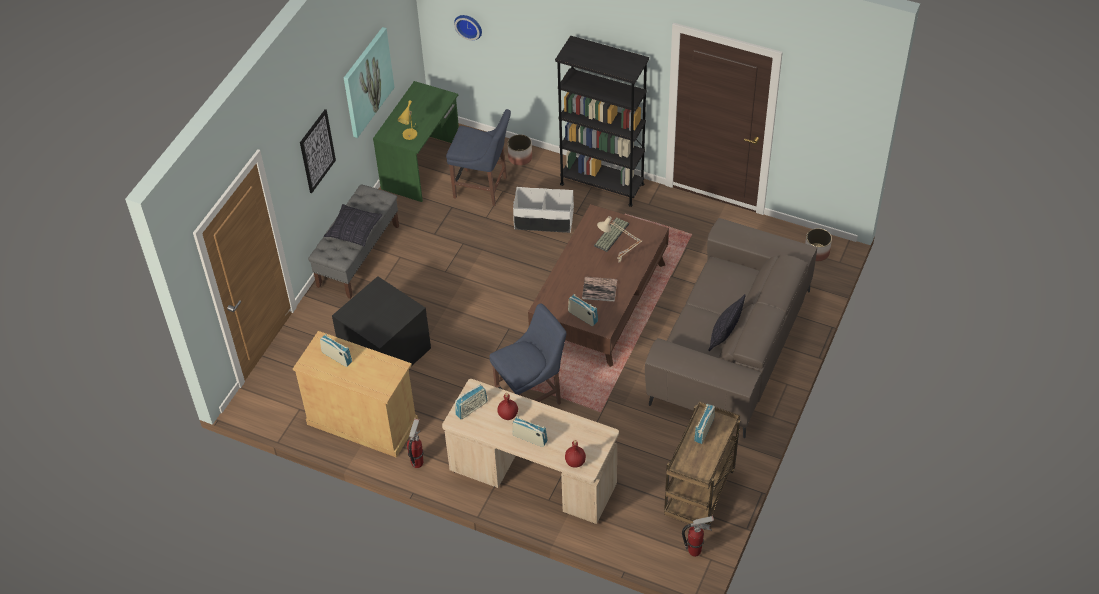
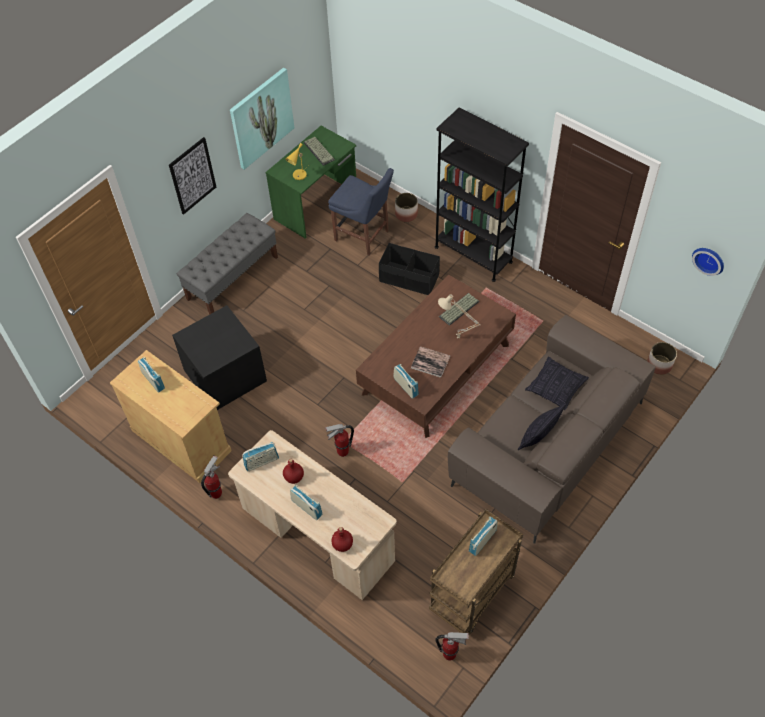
camera: 15 degrees right, 5 degrees up
(354, 231) = (225, 256): pillow -> pillow (555, 388)
(422, 107) = (320, 151): none -> keyboard
(469, 25) = (373, 81): wall clock -> wall clock (709, 259)
(531, 398) = (342, 452): blue chair -> fire extinguisher
(544, 220) = (409, 278): white storage box -> black storage box

